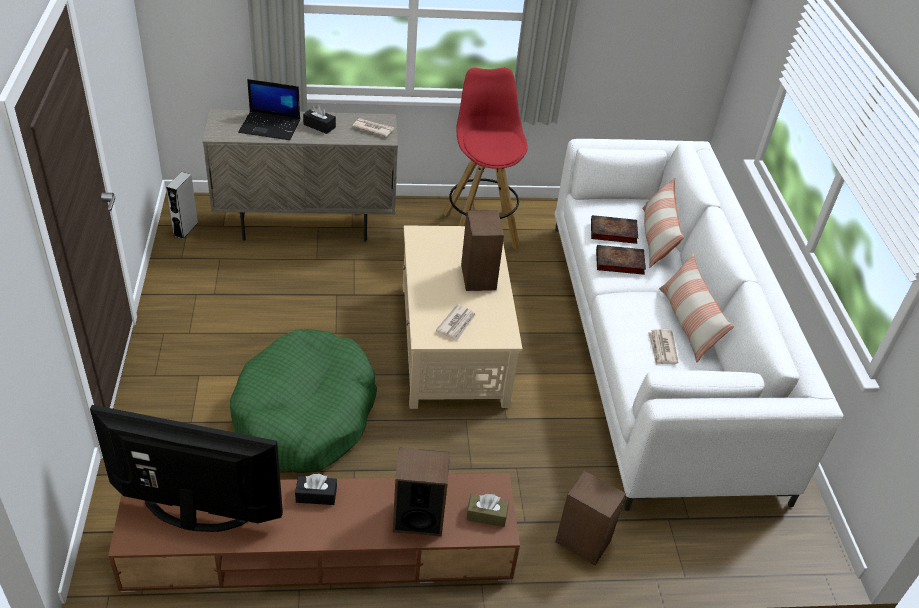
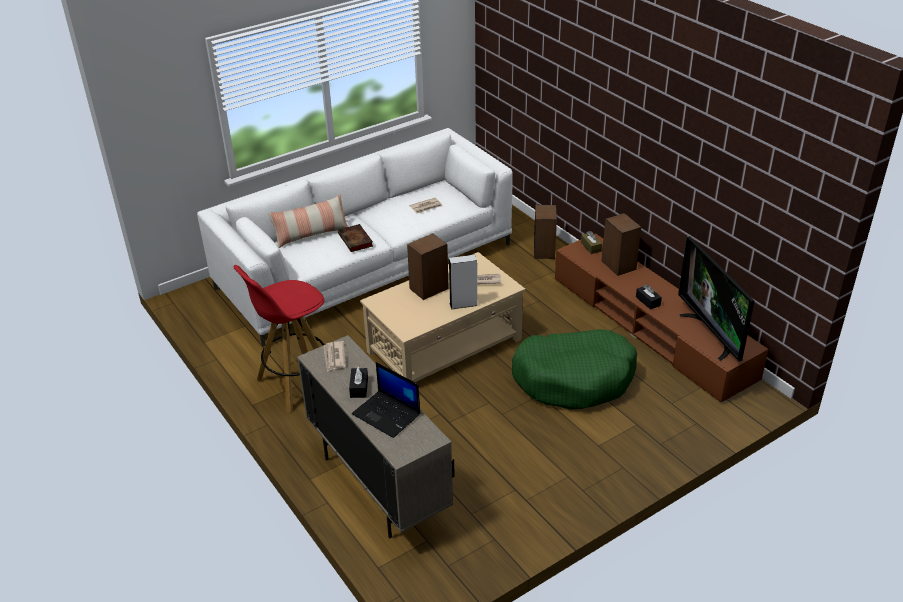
camera: 115 degrees left, 5 degrees down
(185, 229) = (455, 563): grey speaker -> grey speaker (463, 304)
(271, 126) = (387, 414): laptop -> laptop turned 150 degrees clockwise
(612, 232) = (322, 251): book -> none
(688, 323) = (392, 205): pillow -> none

